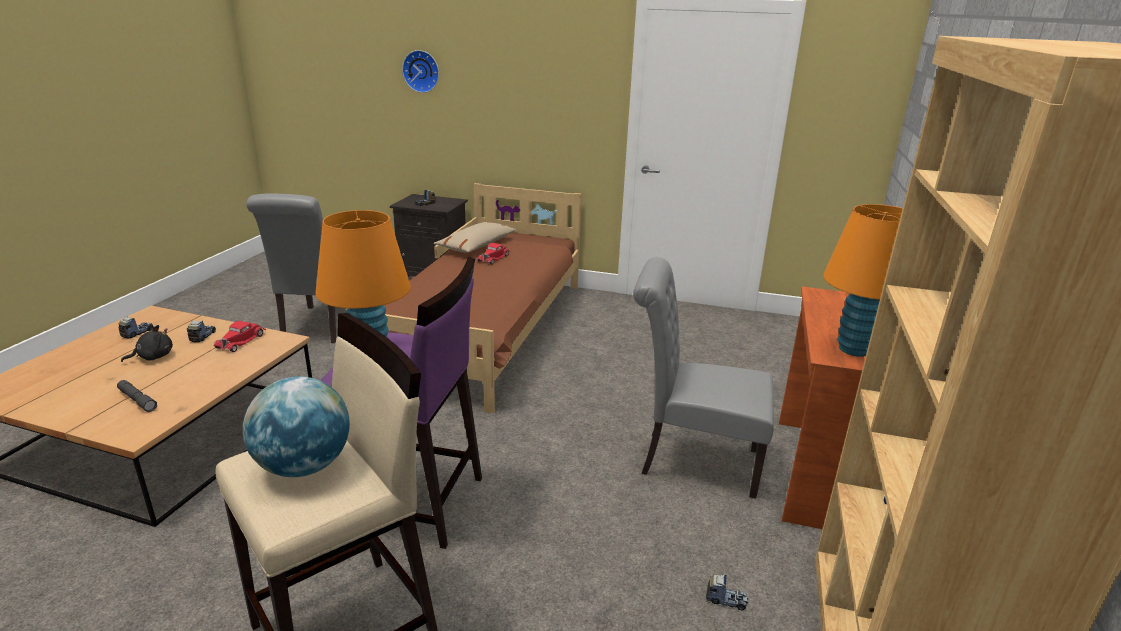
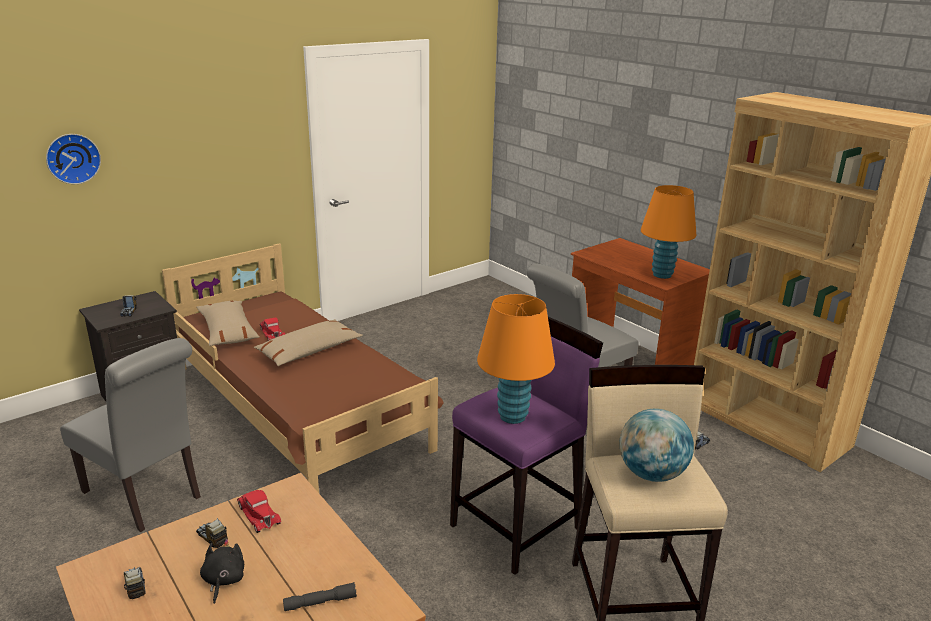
camera: 55 degrees left, 0 degrees up
(484, 277) = (309, 351): none -> beige pillow

